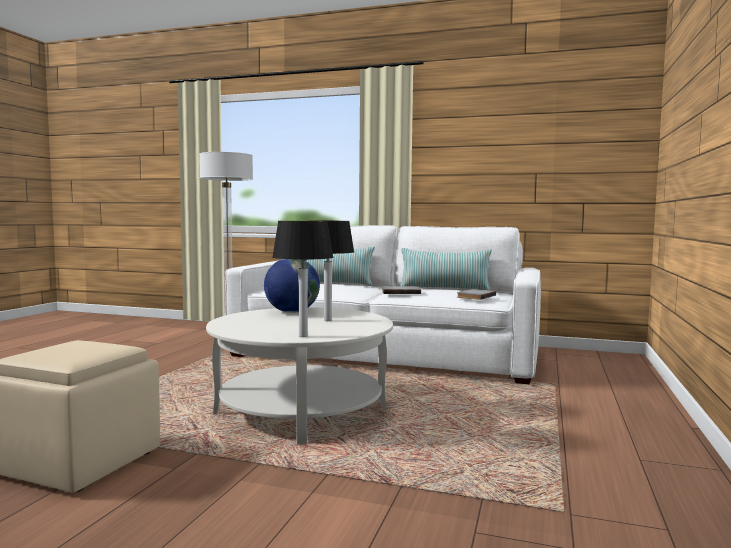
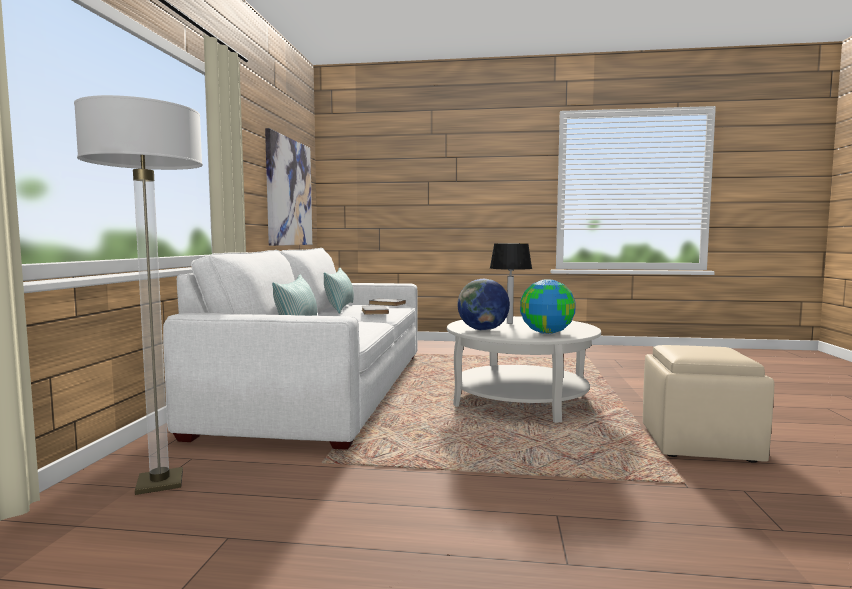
camera: 100 degrees left, 0 degrees up
(250, 323) = (547, 333): none -> globe
(303, 336) = (571, 323): table lamp -> none
(548, 164) = (289, 192): none -> picture

